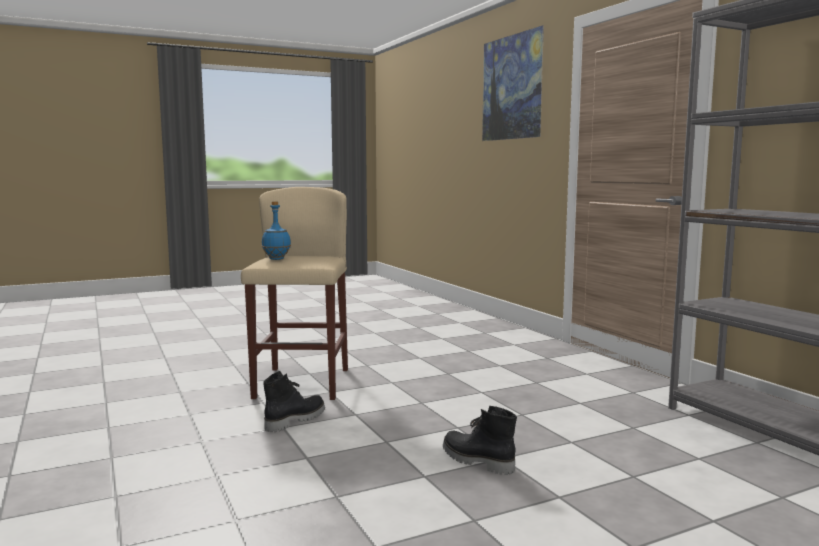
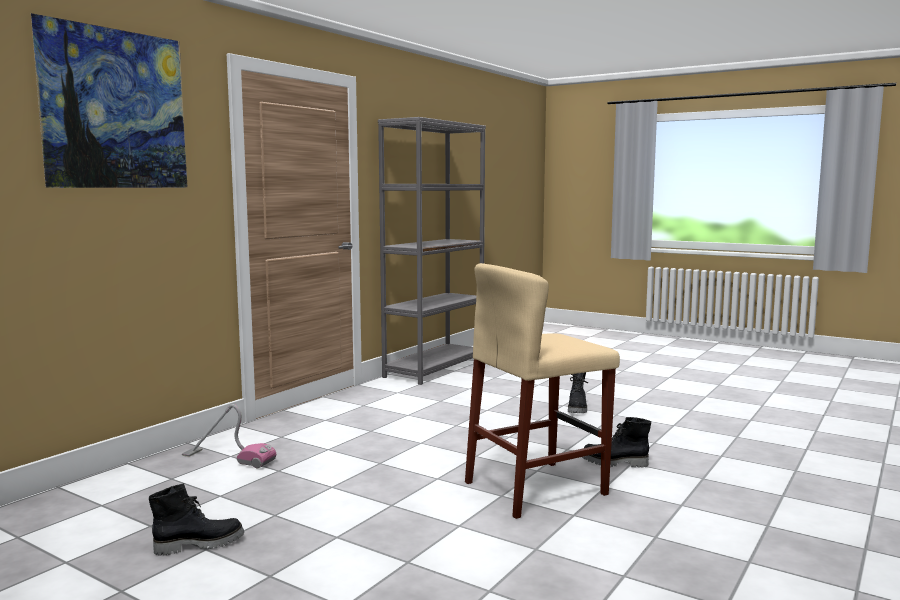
camera: 120 degrees left, 0 degrees up
(276, 259) = (567, 344): blue bottle -> none
(363, 322) = (199, 544): none -> black boot
(480, 332) = (228, 458): none -> vacuum cleaner

